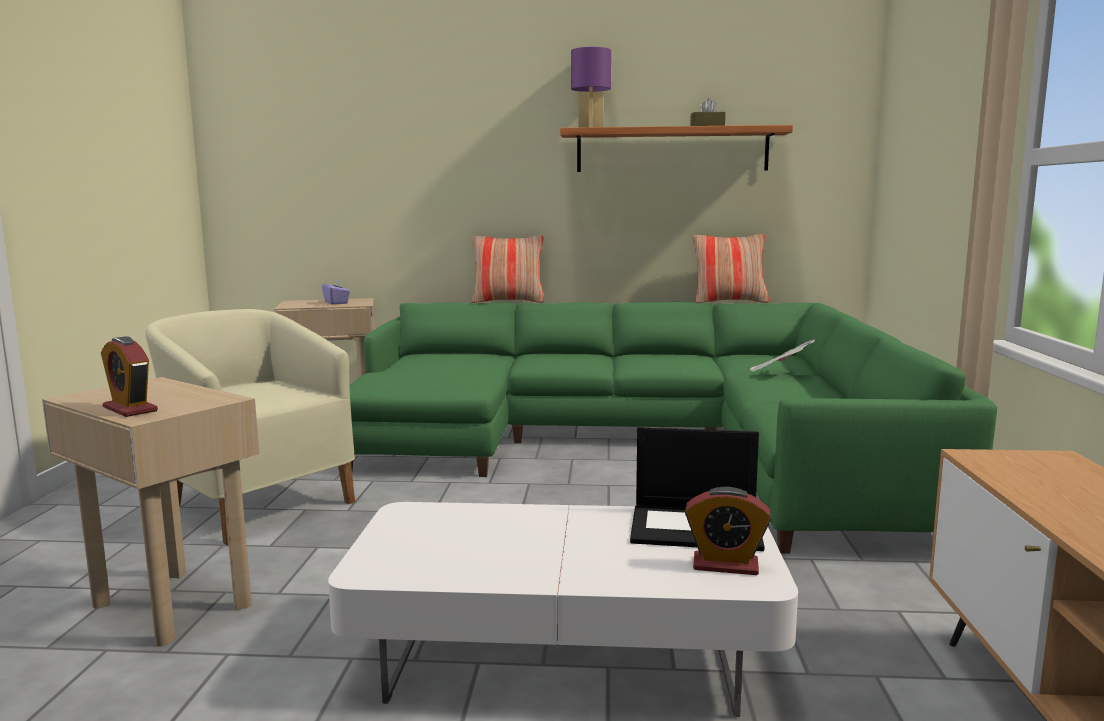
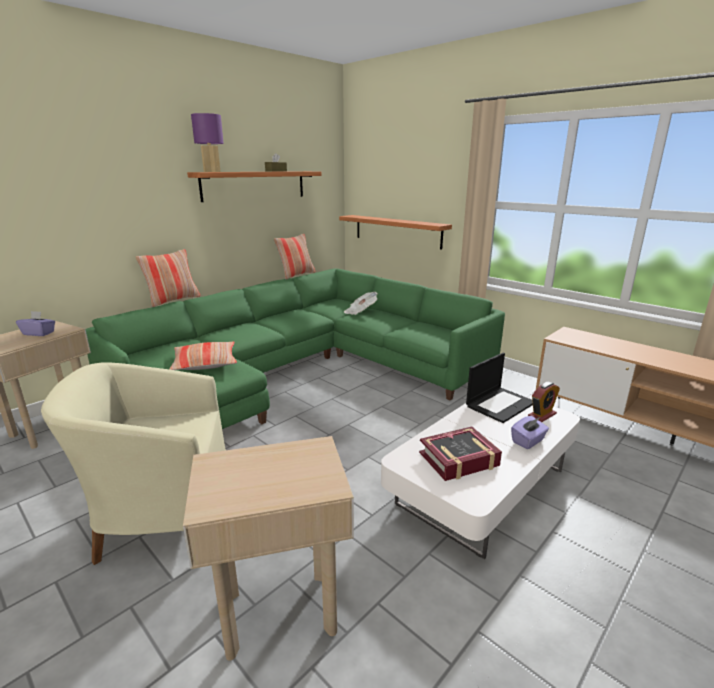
camera: 50 degrees left, 10 degrees up
(130, 409) = (297, 488): alarm clock -> none
(452, 373) = (205, 363): none -> pillow
(461, 540) = (459, 459): none -> book
(602, 573) = (528, 441): none -> purple tissue box
(917, 233) = (397, 231): none -> shelf

